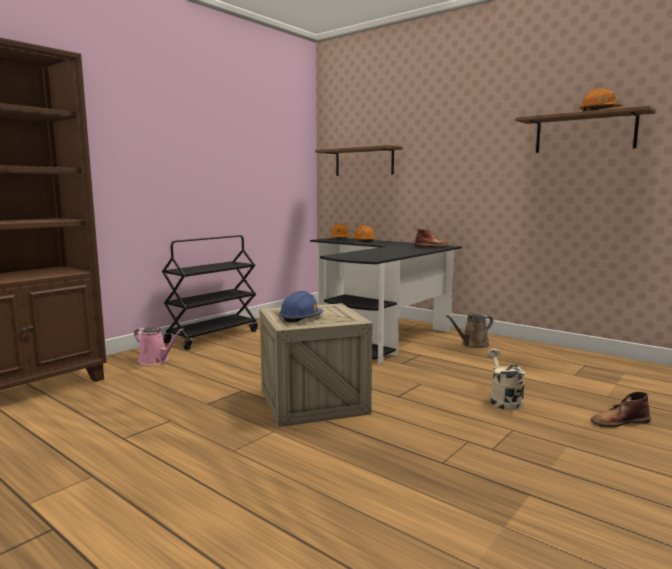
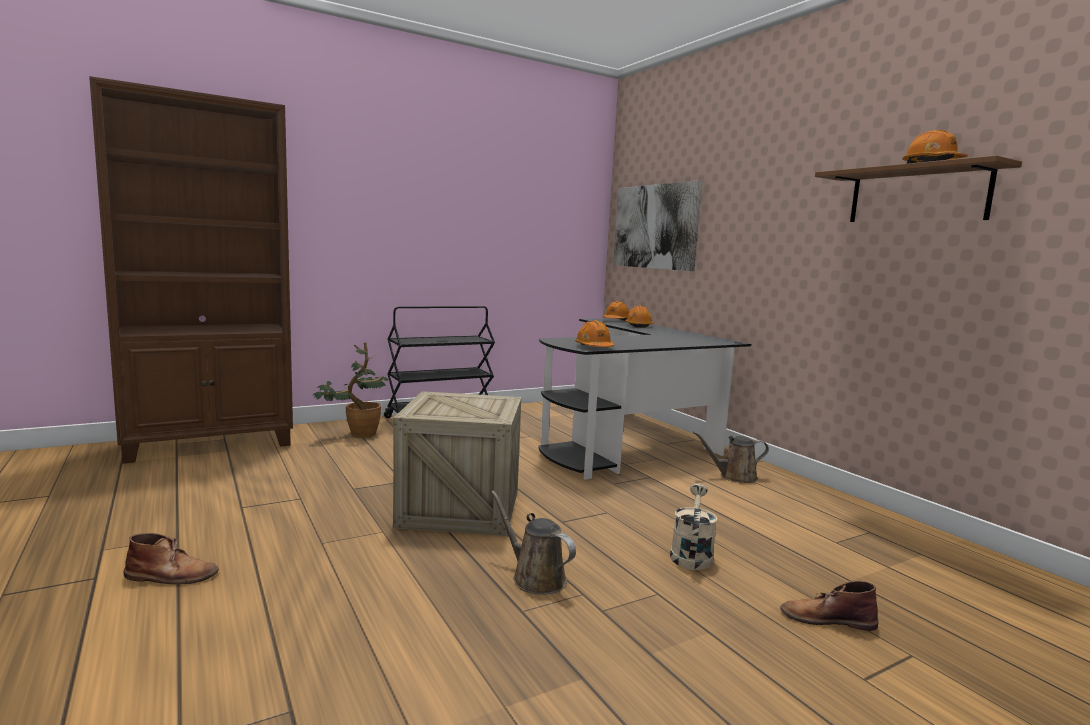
camera: 20 degrees right, 0 degrees up
(156, 360) = (357, 434): pink watering can -> potted plant
(301, 318) = (443, 408): blue hard hat -> none
(364, 162) = (654, 226): brown shelf -> picture
(375, 258) = (594, 347): none -> orange hard hat
(424, 438) = (535, 577): none -> brown watering can
(432, 246) = (706, 340): brown boot -> brown boot (172, 576)

